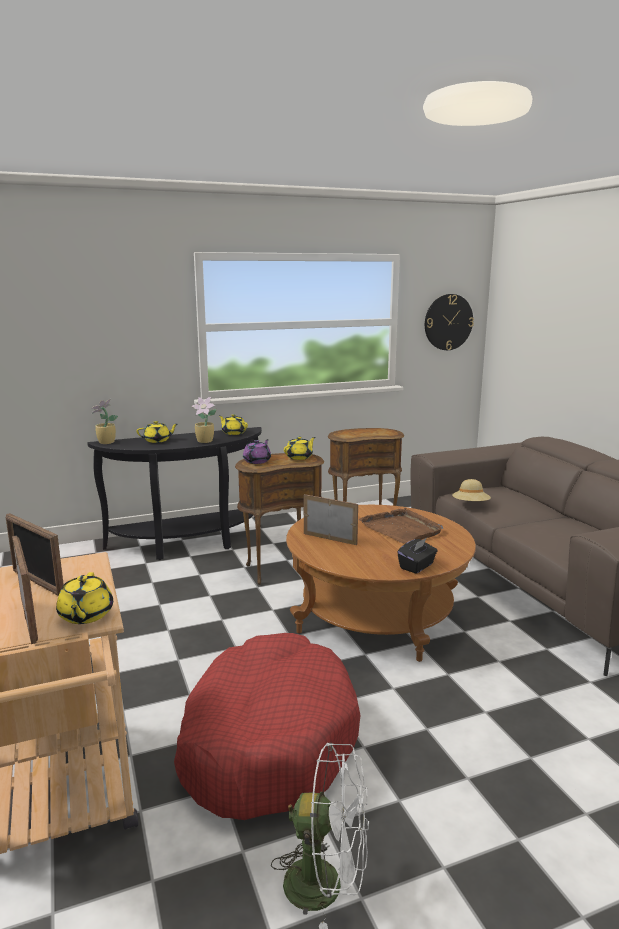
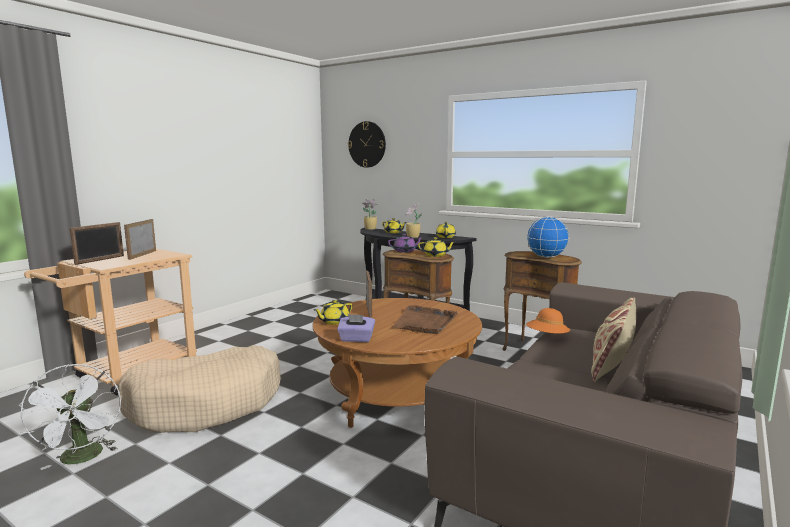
camera: 55 degrees right, 5 degrees down
(85, 615) = (107, 264): yellow teapot -> yellow teapot (334, 322)
(267, 741) = (207, 404): red dog bed -> beige dog bed
(372, 433) = (546, 257): none -> globe
(417, 566) = (356, 339): black tissue box -> purple tissue box
(448, 322) = (715, 155): wall clock -> wall clock (367, 144)
(470, 505) = (547, 337): beige hat -> orange hat
(537, 506) = (612, 361): none -> beige pillow

